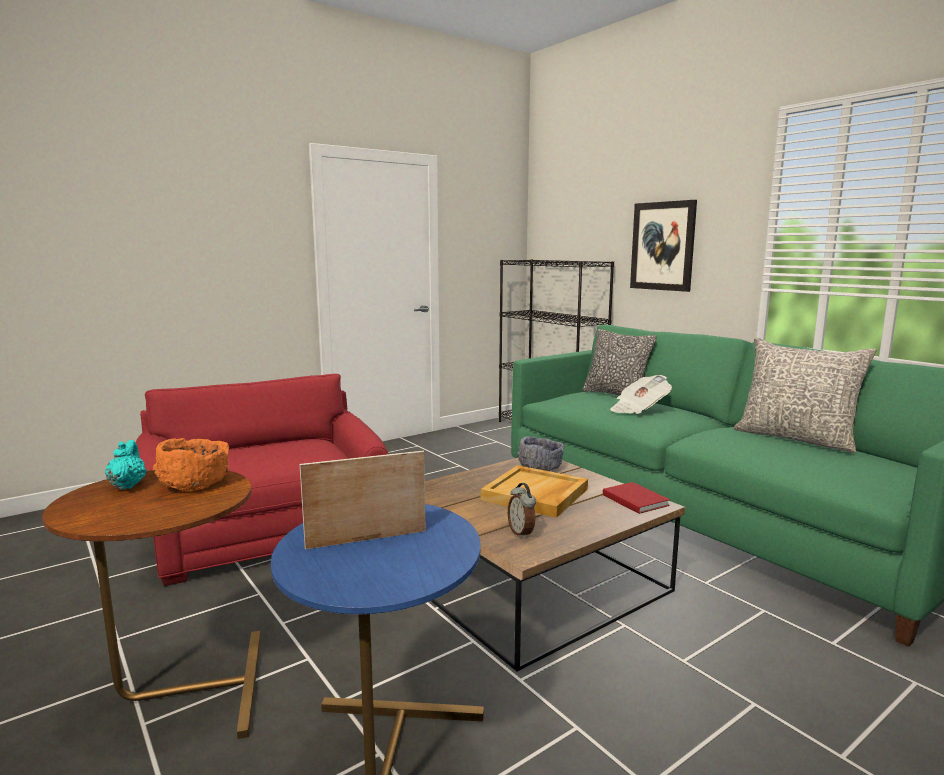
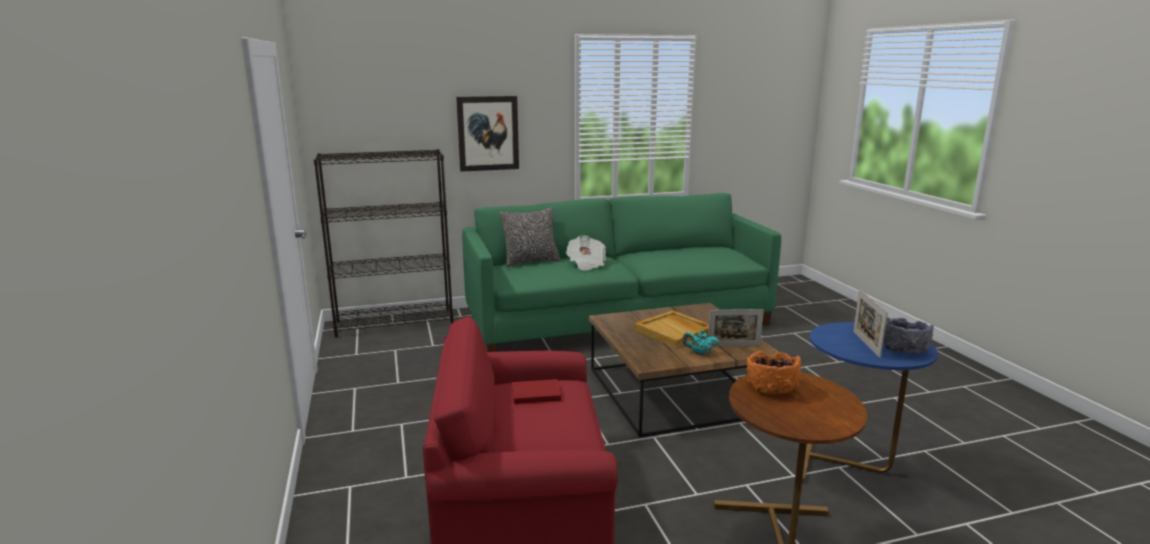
camera: 70 degrees left, 5 degrees up
(128, 485) = (771, 411): turquoise teapot -> turquoise teapot (700, 353)
(522, 533) = (734, 345): alarm clock -> picture frame
(540, 468) = (624, 321): grey bowl -> grey bowl (903, 349)
(634, 499) = (695, 310): red book -> red book (534, 393)
(795, 438) = (670, 250): grey pillow -> none

